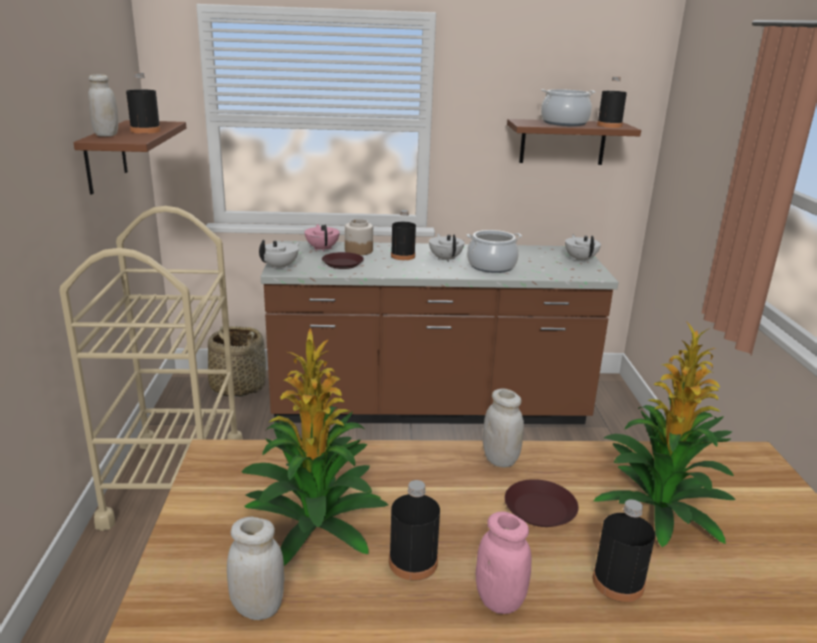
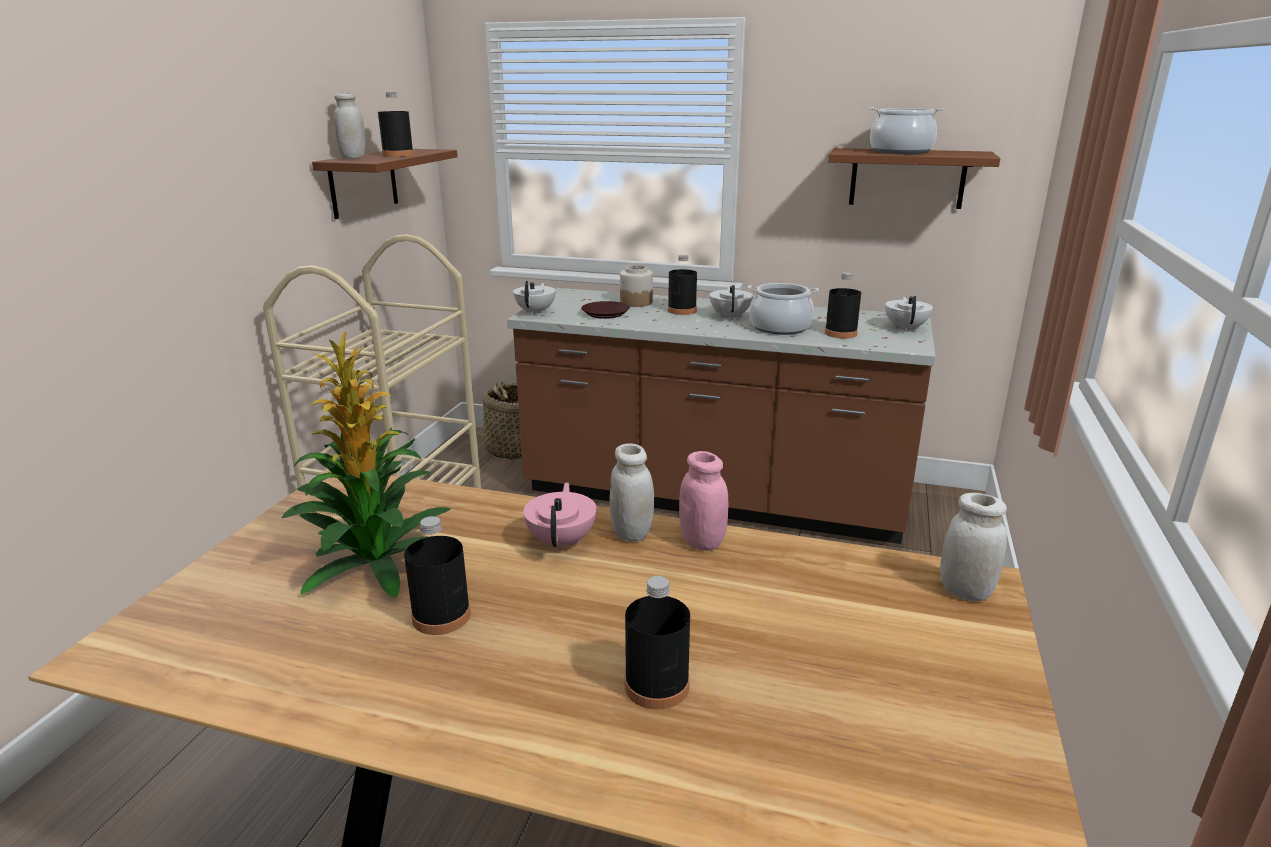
camera: 20 degrees right, 0 degrees up
(258, 608) = (253, 626): white jar -> white jar (965, 591)
(281, 267) = (536, 312): white teapot -> white teapot turned 45 degrees counterclockwise
(322, 249) = (598, 298): pink teapot -> pink teapot (562, 541)
(499, 601) = (499, 674): pink jar -> pink jar (702, 542)
(539, 509) = (631, 591): brown plate -> none
(609, 126) = (960, 154): black bottle -> black bottle (840, 333)
(658, 507) = (786, 616): potted plant -> none

